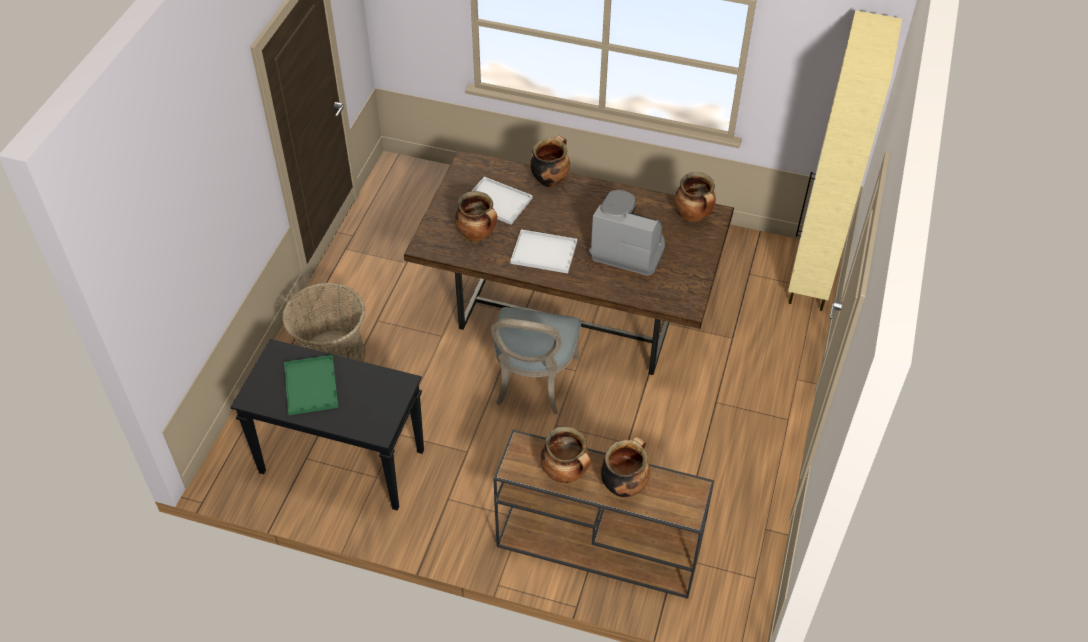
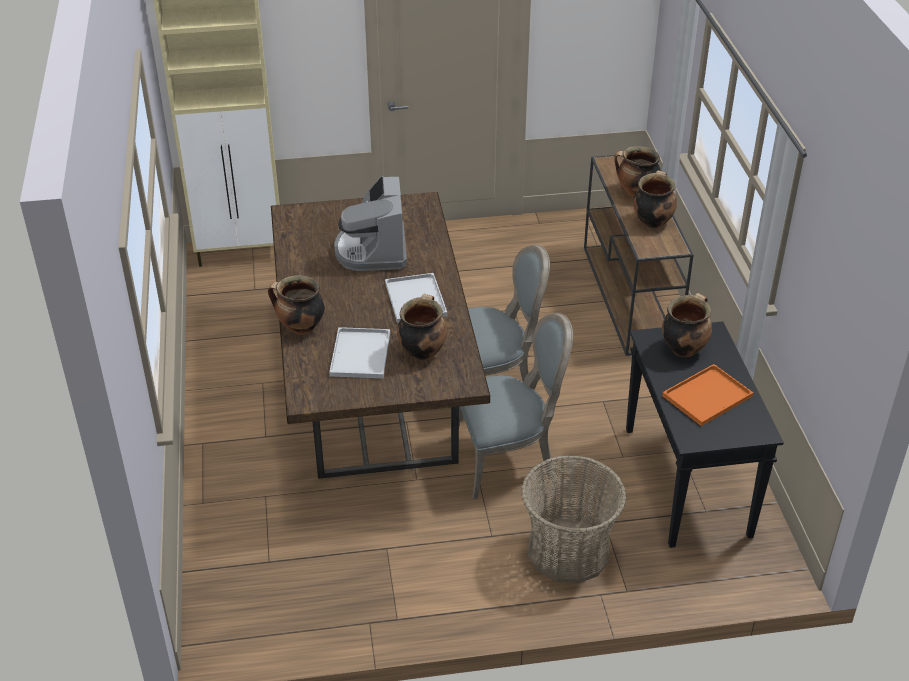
camera: 115 degrees left, 10 degrees down
(312, 386) = (707, 395): green tray -> orange tray
(443, 360) = (508, 459): none -> grey chair
(693, 216) = (299, 224): cooking pot -> cooking pot (684, 348)

